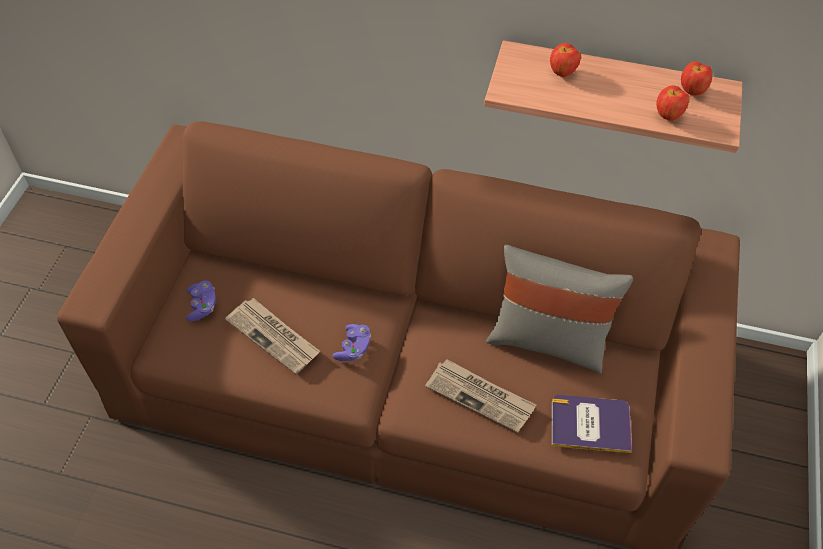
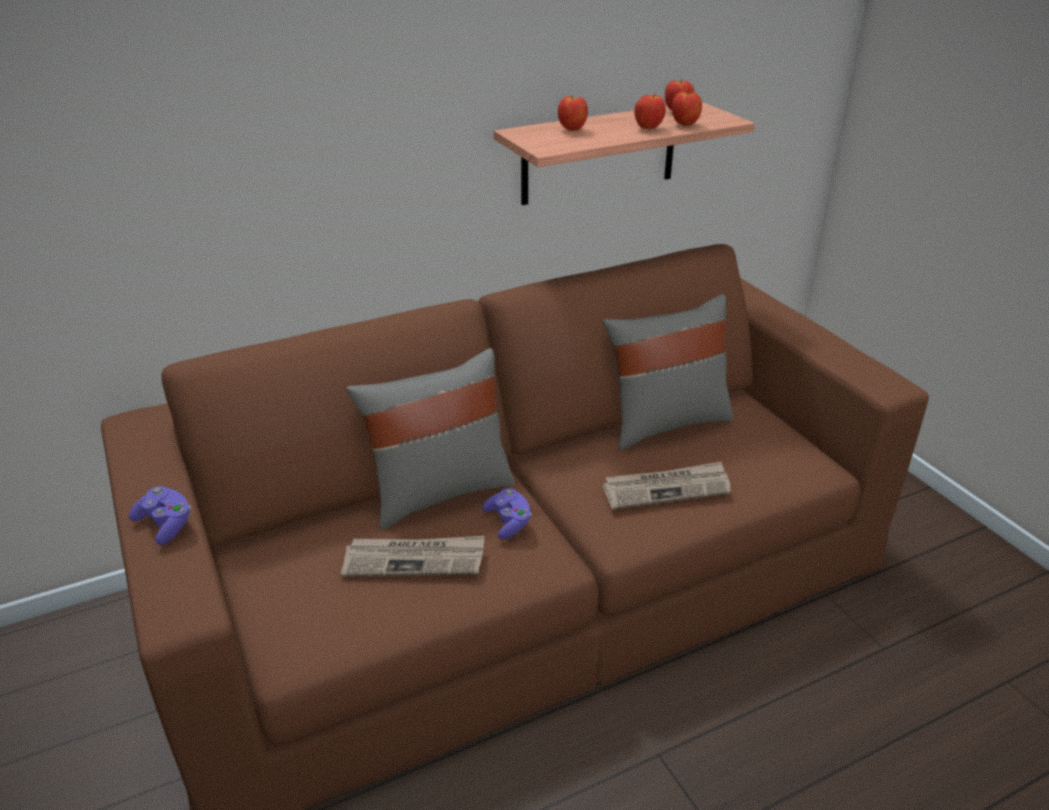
camera: 40 degrees left, 20 degrees down
(202, 306) = (296, 582): purple game controller -> purple game controller (166, 525)
(338, 294) = (439, 491): none -> grey pillow
(590, 424) = (771, 455): book -> none
(628, 104) = (648, 128): none -> apple

